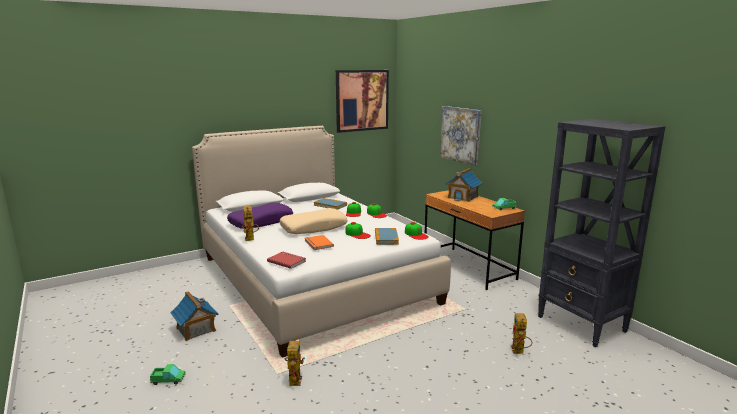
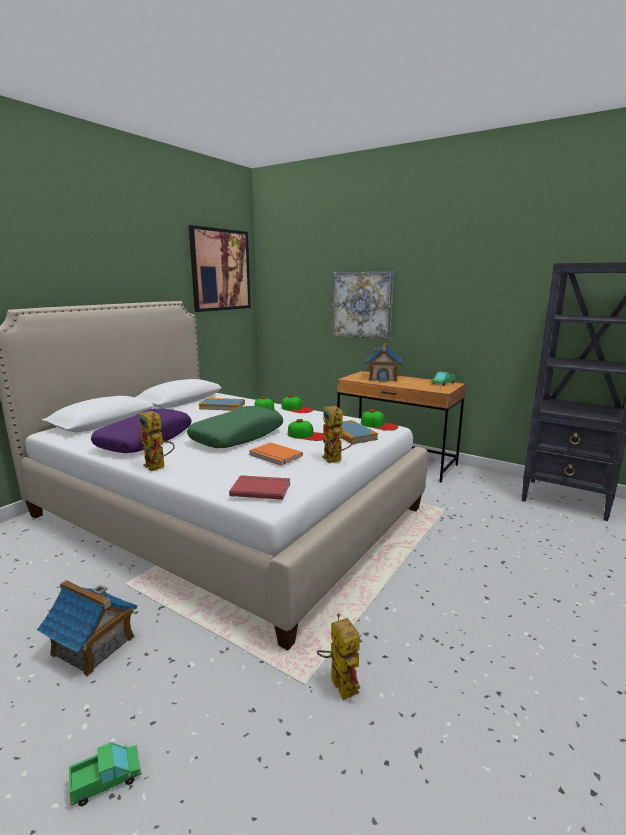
camera: 25 degrees left, 0 degrees up
(314, 228) = (237, 436): beige pillow -> green pillow
(519, 352) = (553, 547): toy robot -> toy robot (335, 460)

